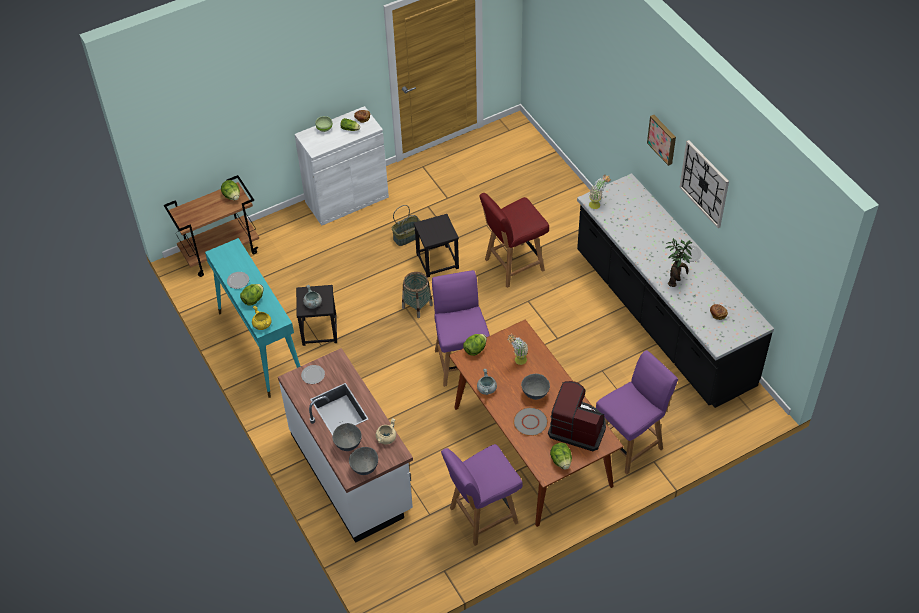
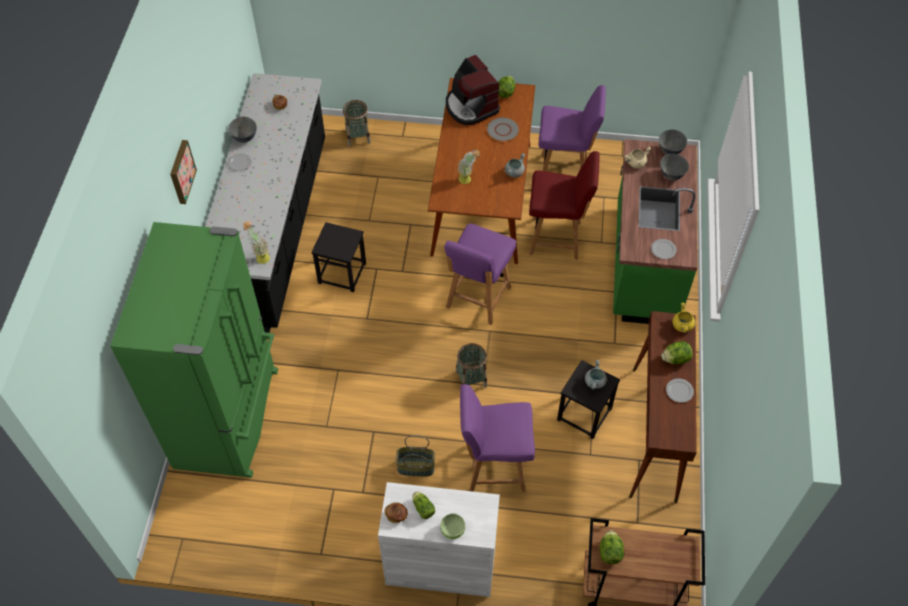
camera: 145 degrees left, 5 degrees up
(260, 346) = (654, 434): turquoise console table -> brown console table
(352, 472) = (643, 263): white counter -> green counter
(437, 261) = (411, 416): black stool -> black stool (342, 273)
(475, 349) = (494, 209): lettuce -> none
(513, 265) = (345, 363): red chair -> red chair (556, 238)
(535, 394) = (478, 147): grey bowl -> grey bowl (244, 138)
(551, 195) = (230, 418): none -> green fridge
(630, 444) = (407, 156): purple chair -> purple chair (494, 467)
(676, 280) = (278, 149): potted plant -> none
(689, 436) = (358, 136): none -> basket
(704, 183) = (202, 111): wall clock -> none

